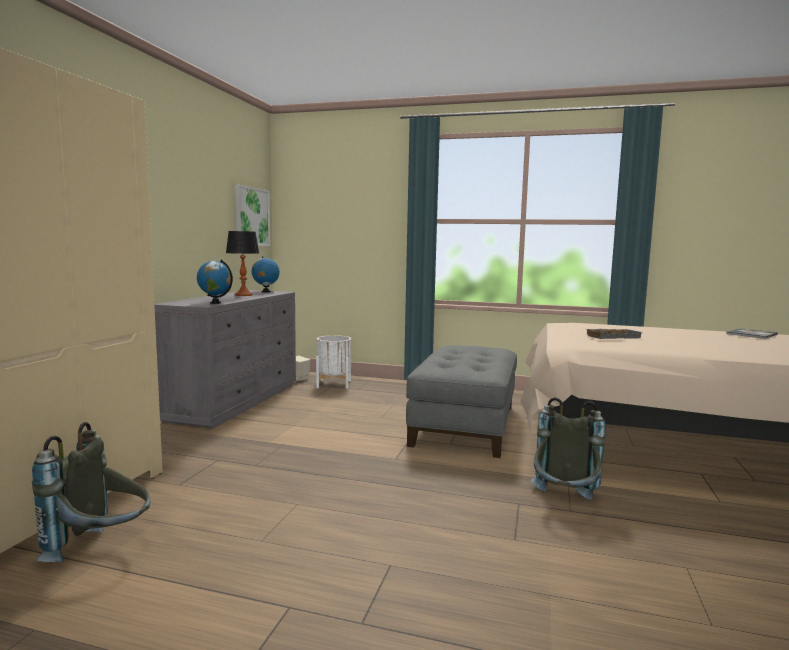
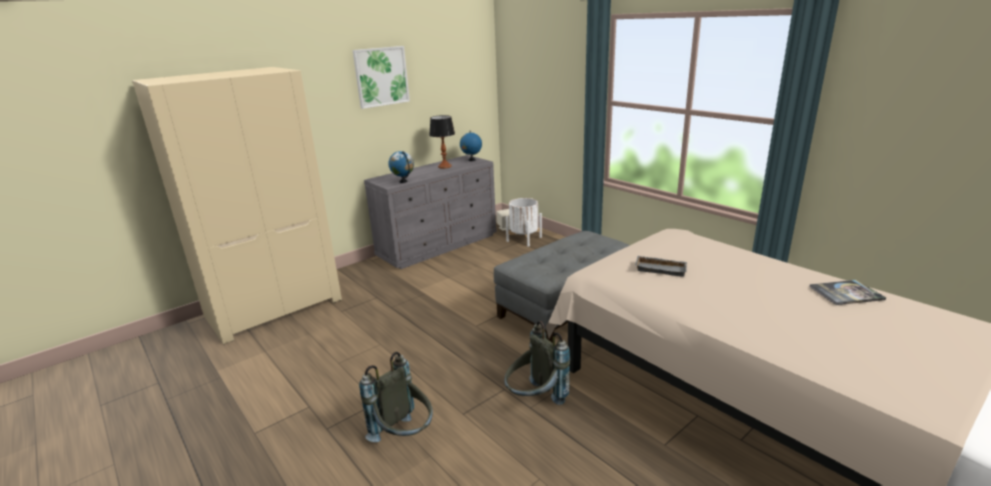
camera: 35 degrees right, 15 degrees up
(102, 549) = (274, 343): grey backpack -> grey backpack (404, 437)
(251, 217) = (470, 93): picture -> picture (381, 76)

